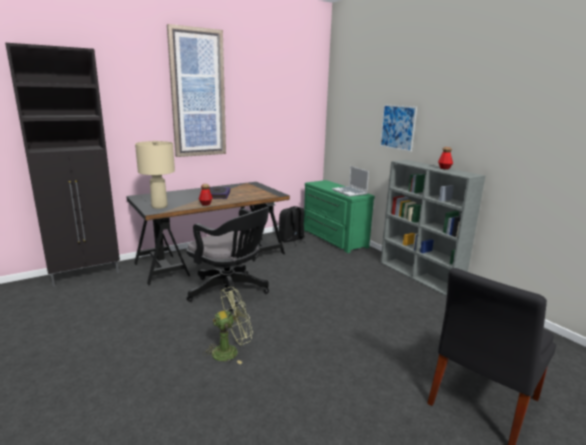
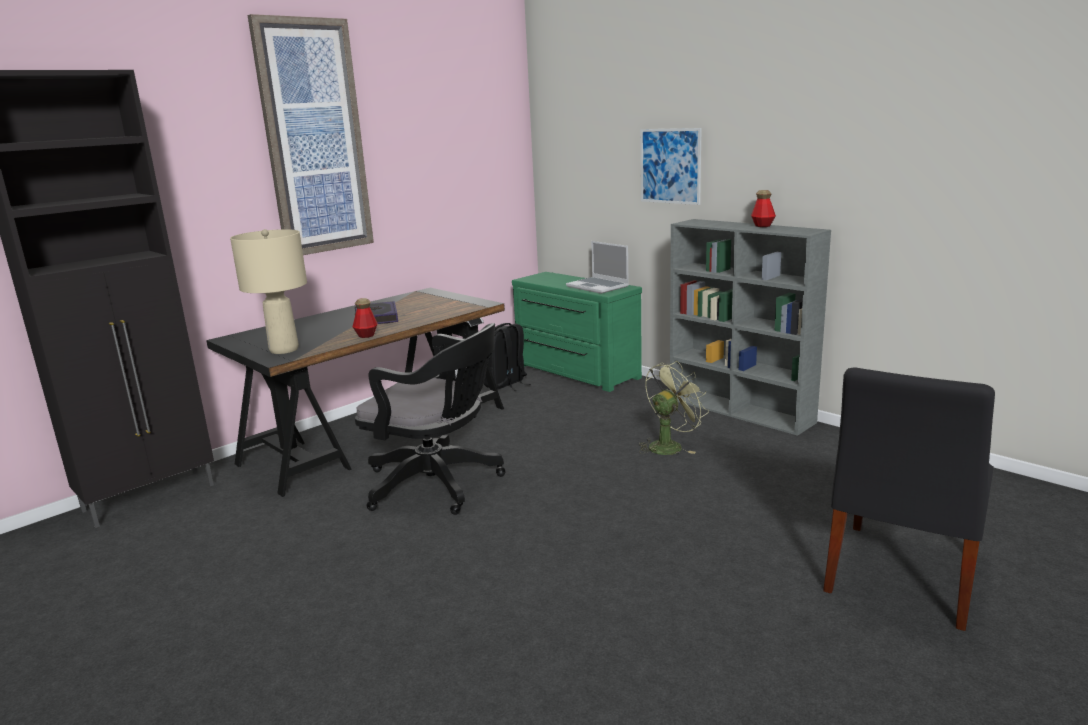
camera: 10 degrees left, 0 degrees up
(230, 351) = (482, 574): green fan -> green fan (669, 445)

